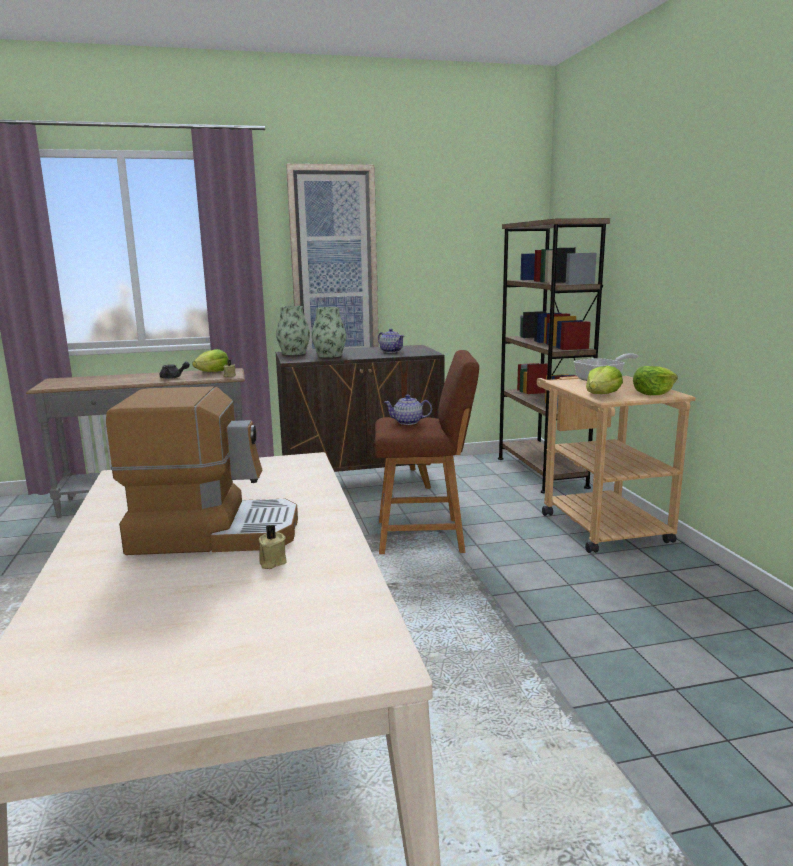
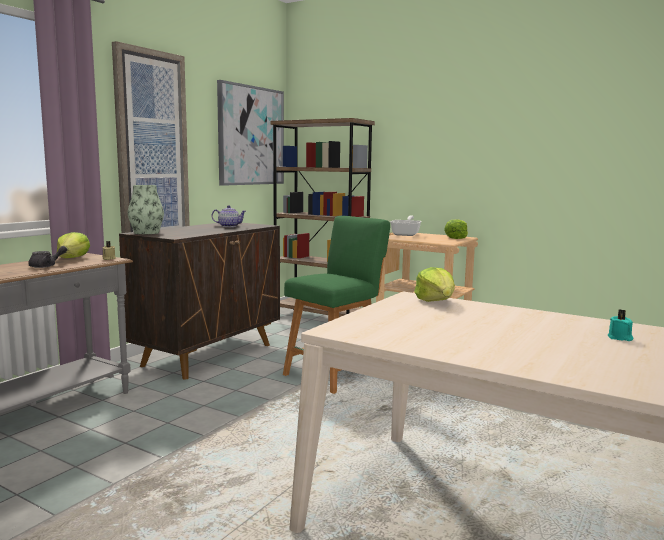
camera: 45 degrees left, 5 degrees down
(214, 532) = (538, 337): coffee machine -> none
(271, 562) = (620, 338): beige candle -> turquoise candle
(329, 355) = (191, 232): vase -> none
(408, 422) = (330, 276): teapot -> none
(425, 536) = (335, 374): brown stool -> green stool
(482, 243) = (251, 136): none -> picture
(602, 395) = (437, 241): lettuce -> lettuce (436, 301)

